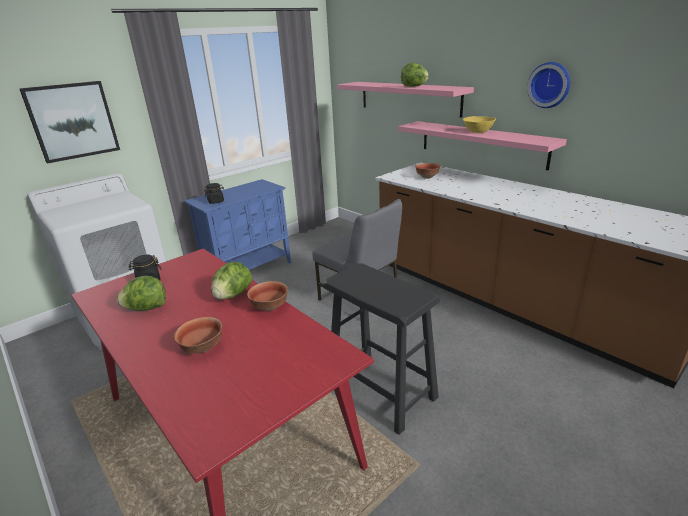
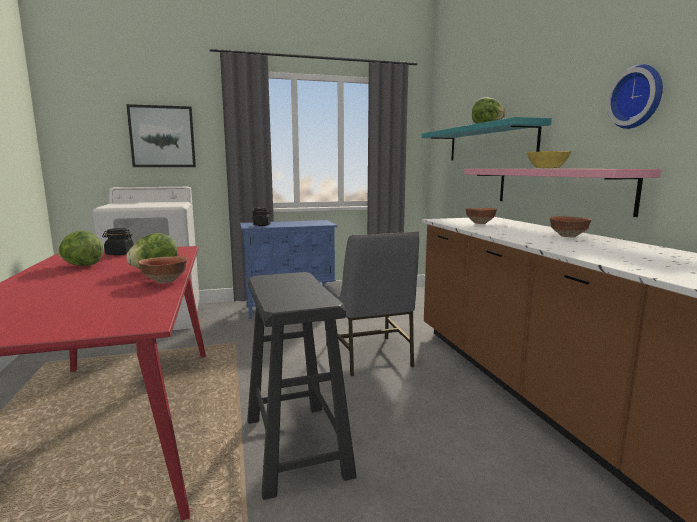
camera: 25 degrees right, 15 degrees down
(203, 348) = (59, 291): bowl -> bowl (569, 236)
(408, 98) = (489, 143): pink shelf -> turquoise shelf

